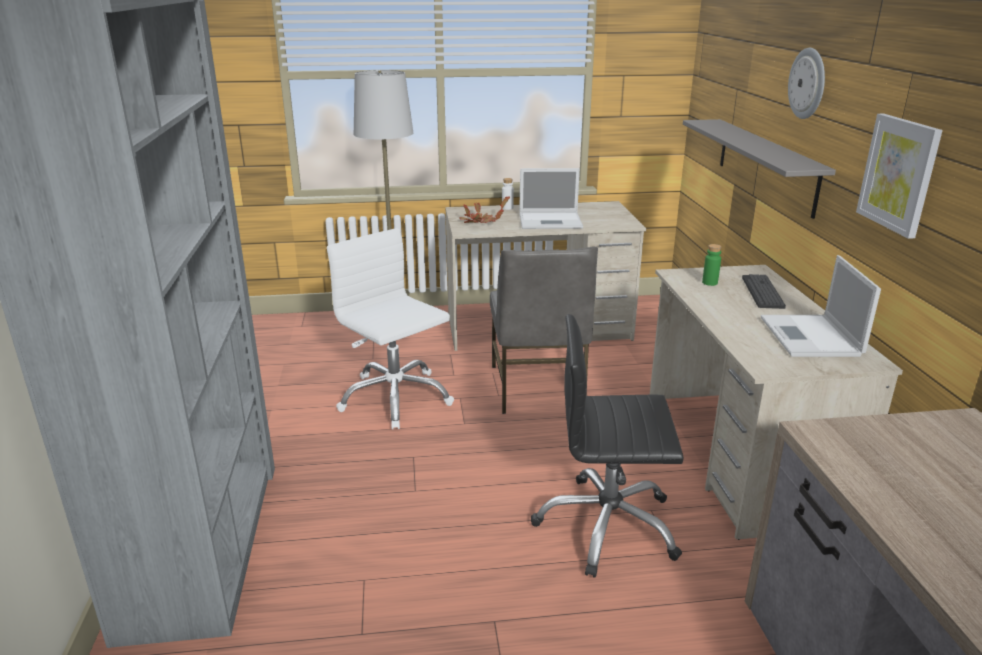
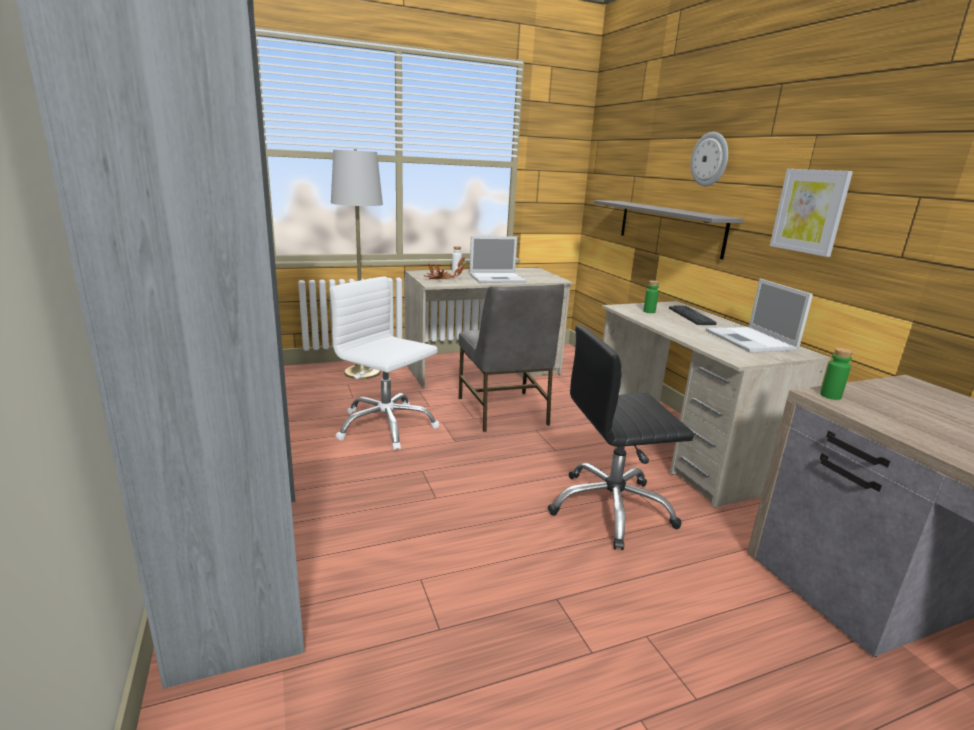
camera: 15 degrees left, 5 degrees down
(826, 434) = (830, 396): none -> green bottle

